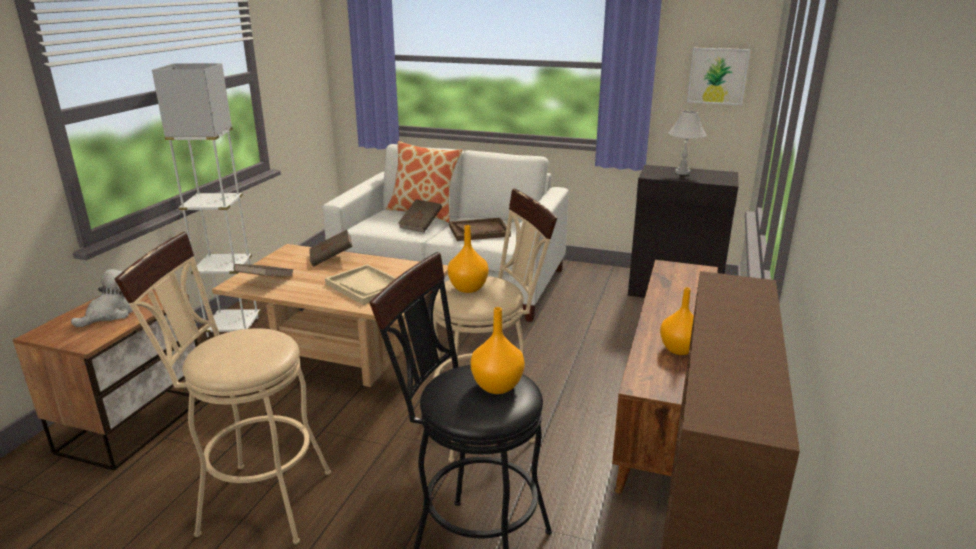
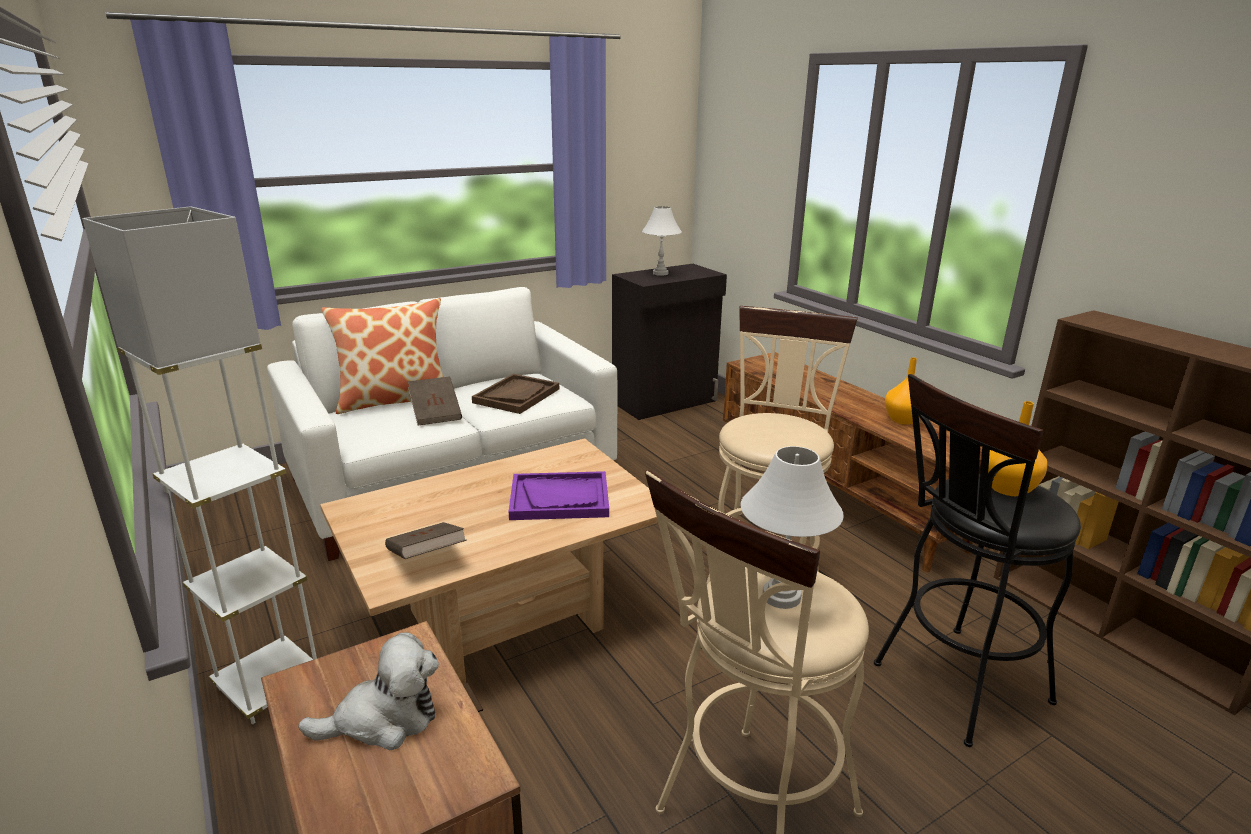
camera: 50 degrees left, 0 degrees up
(110, 314) = (384, 719): plush toy -> plush toy turned 90 degrees clockwise
(242, 346) = (781, 597): none -> white table lamp
(331, 258) = (437, 491): brown book -> none
(366, 286) = (560, 498): beige tray -> purple tray
(469, 288) = (771, 431): orange vase -> none
(717, 76) = (654, 168): picture -> none

